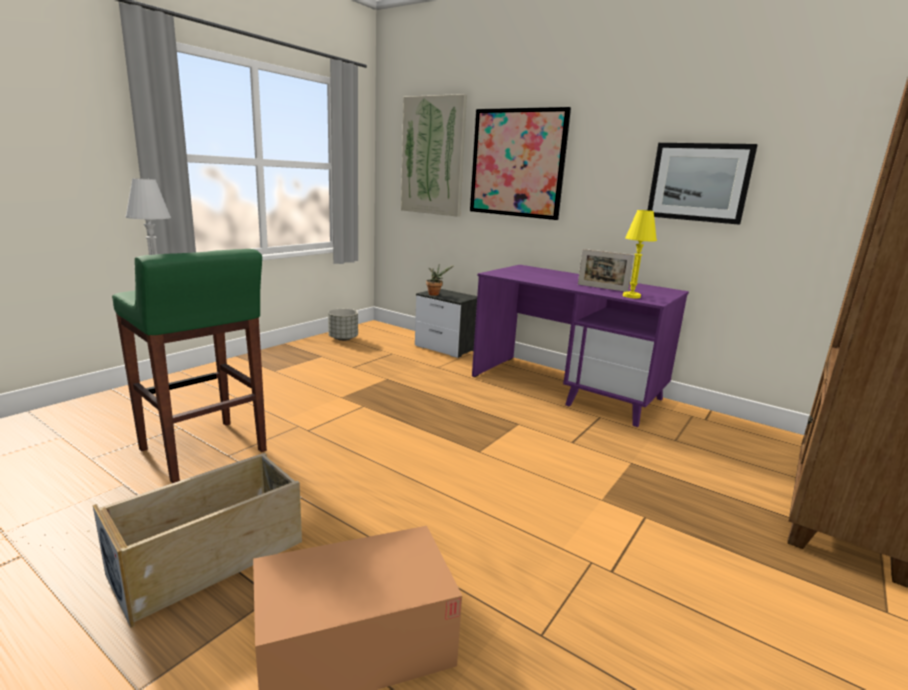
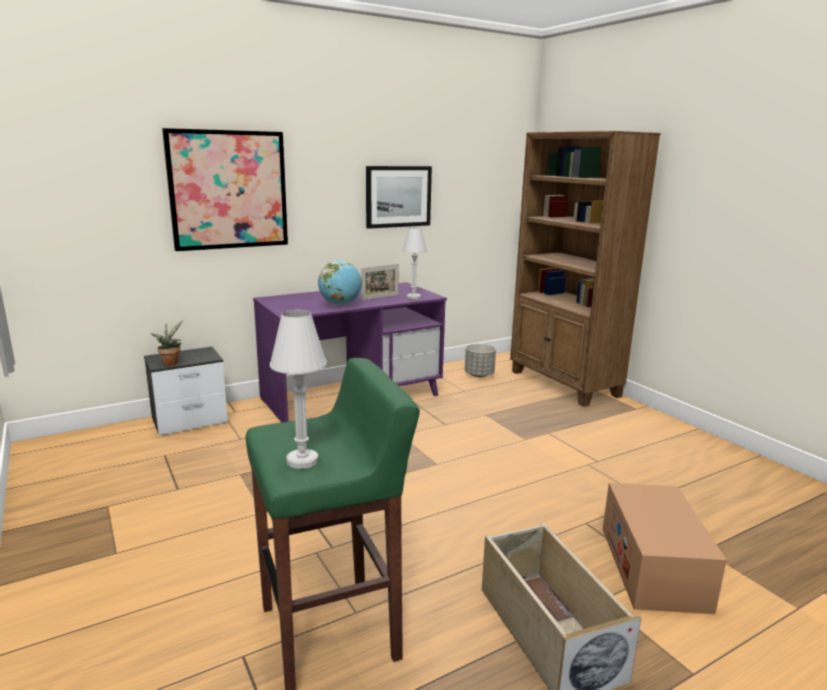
camera: 65 degrees left, 0 degrees up
(343, 338) = (57, 478): grey planter -> grey planter (479, 375)
(433, 156) = (93, 187): picture -> none
(549, 281) = (340, 304): none -> globe
(631, 296) = (413, 297): yellow table lamp -> white table lamp

